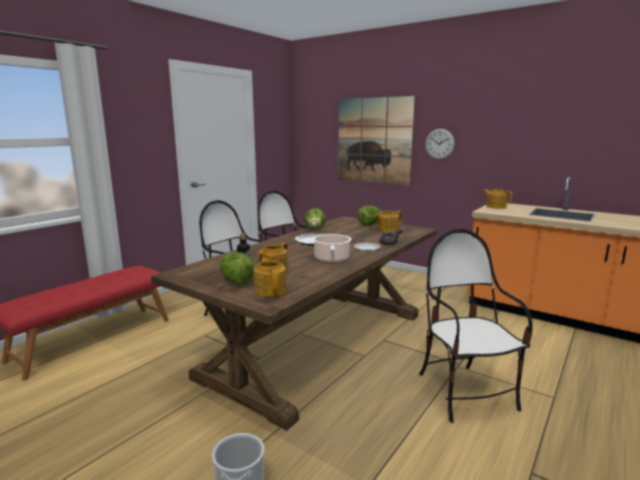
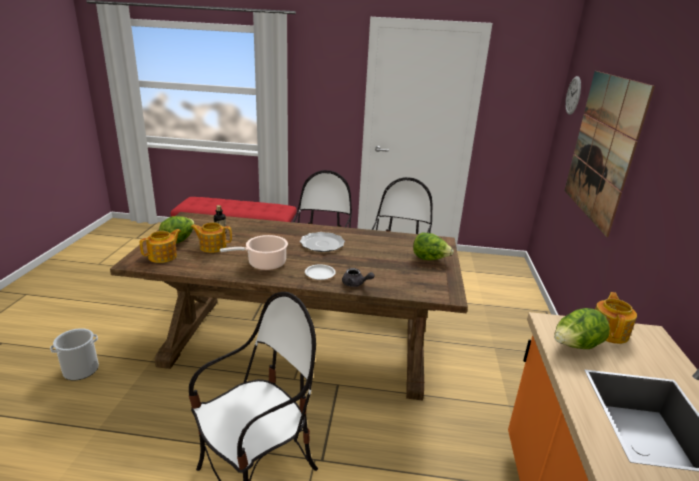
camera: 60 degrees right, 10 degrees up
(315, 230) = (368, 235): lettuce -> lettuce (575, 347)
(387, 229) = (419, 273): teapot -> none
(439, 144) = (652, 184): wall clock -> wall clock (573, 95)

